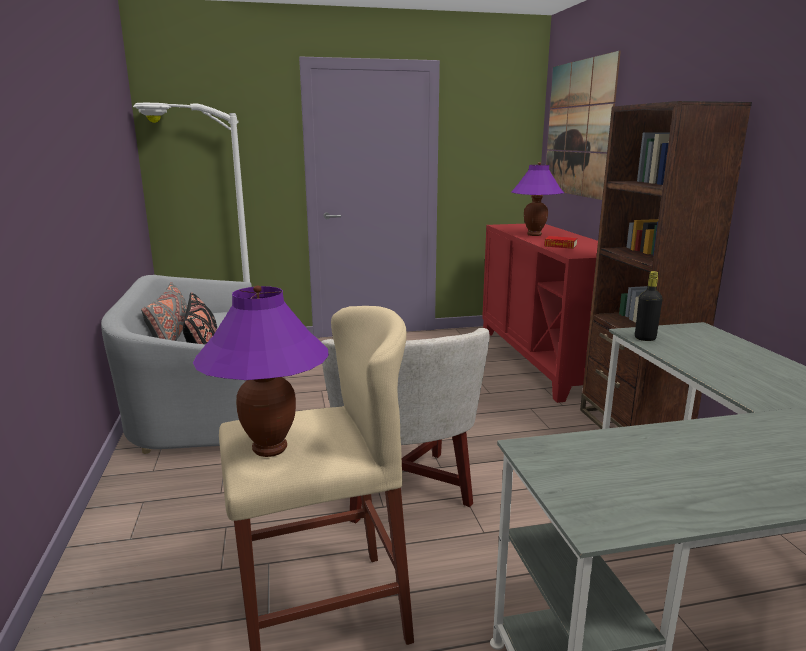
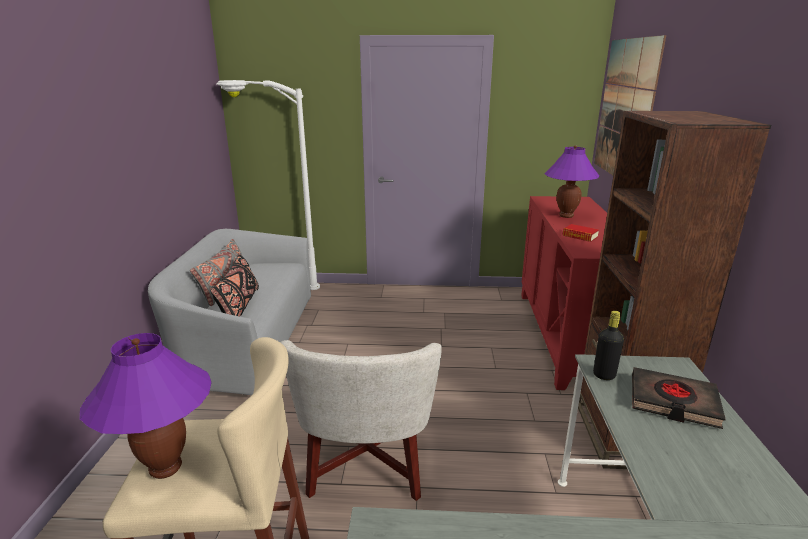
camera: 15 degrees right, 5 degrees up
(713, 348) = (673, 402): none -> black book

